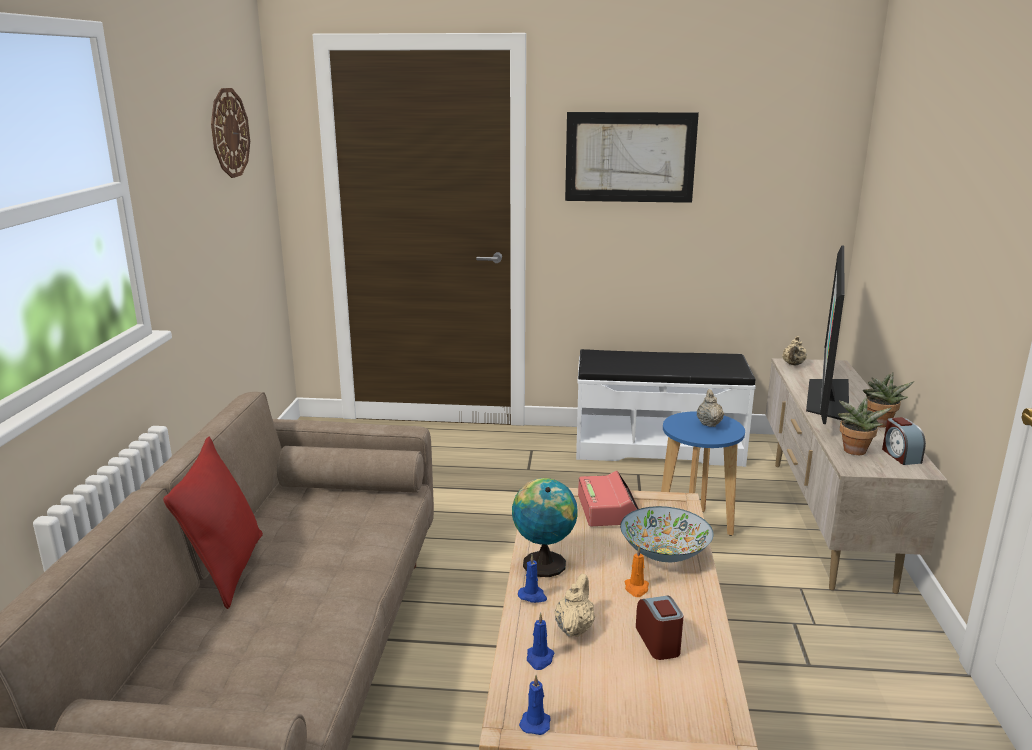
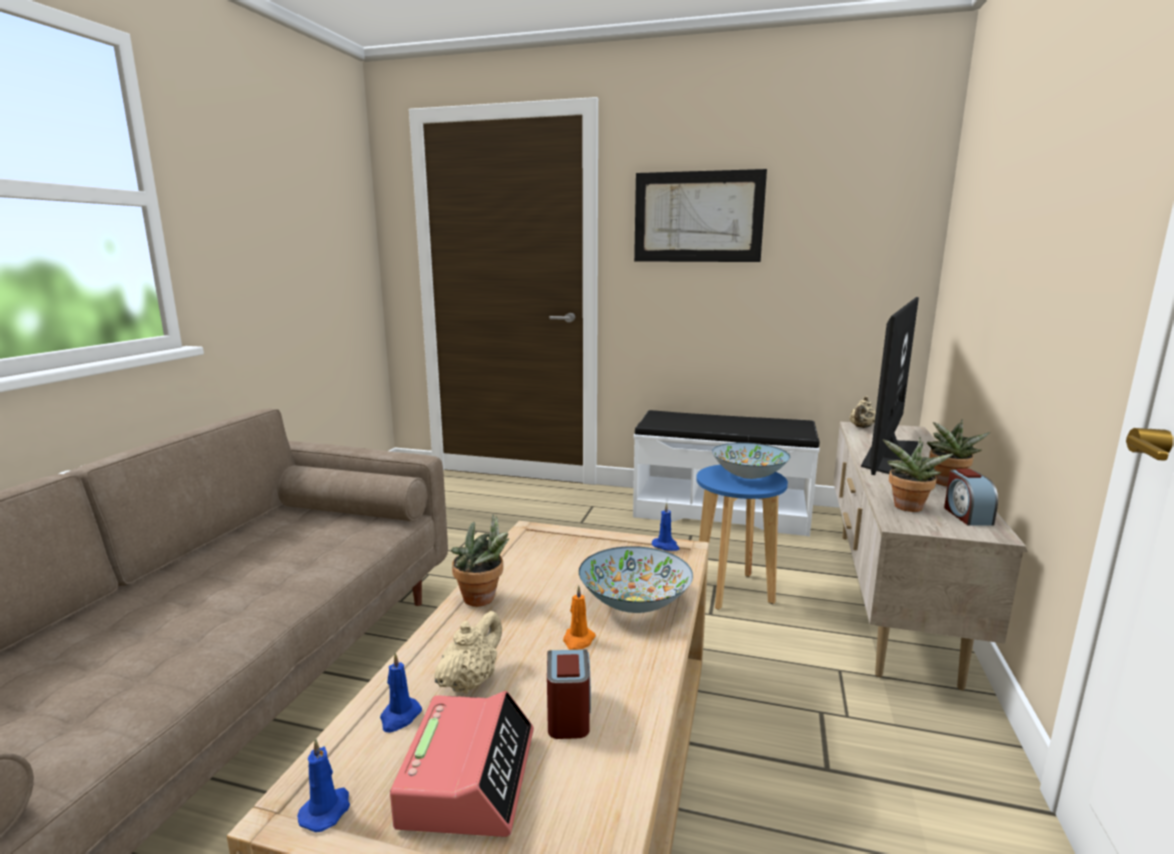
camera: 10 degrees right, 5 degrees down
(227, 570) = (164, 578): red pillow -> none
(229, 133) = (315, 187): wall clock -> none
(533, 596) = (445, 636): blue candle -> blue candle (666, 546)
(543, 563) = (483, 599): globe -> potted plant
(609, 509) = (596, 550): alarm clock -> alarm clock (468, 777)
(709, 423) = (748, 475): beige teapot -> bowl

